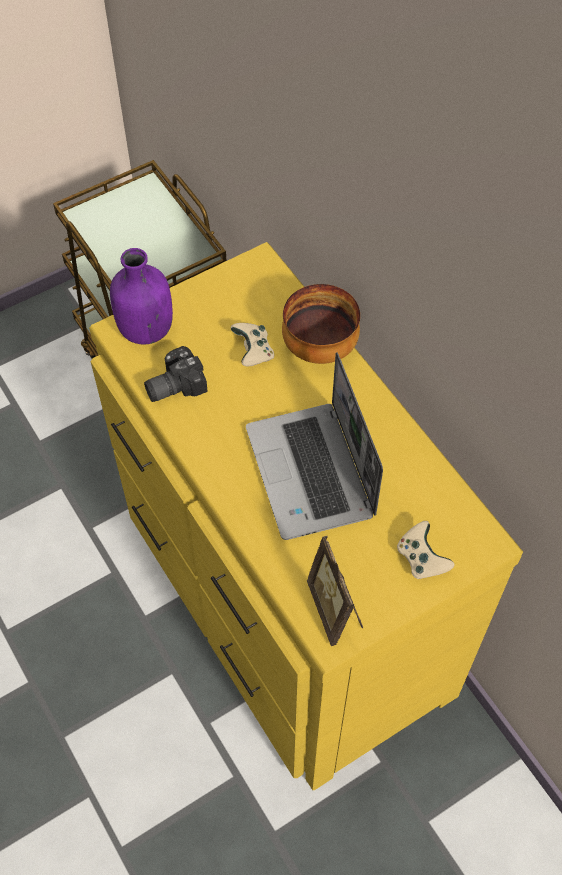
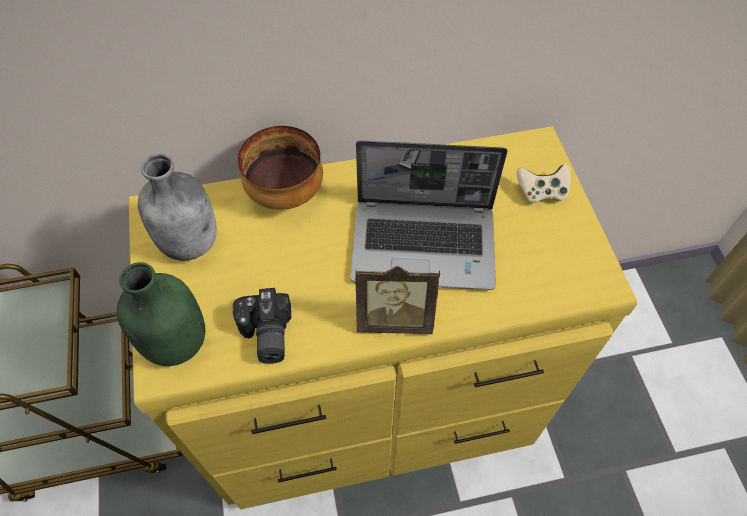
camera: 70 degrees left, 0 degrees up
(145, 329) = (175, 343): purple bottle -> green bottle
(240, 301) = (191, 241): none -> grey bottle
(253, 352) = (262, 249): beige game controller -> none
(336, 609) = (576, 271): picture frame -> picture frame (394, 318)

